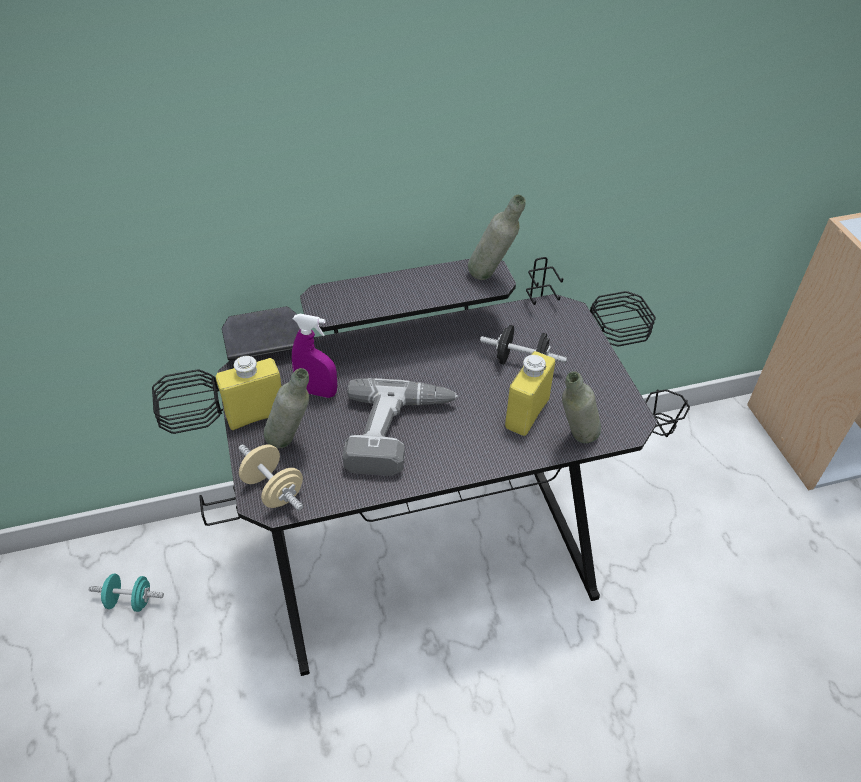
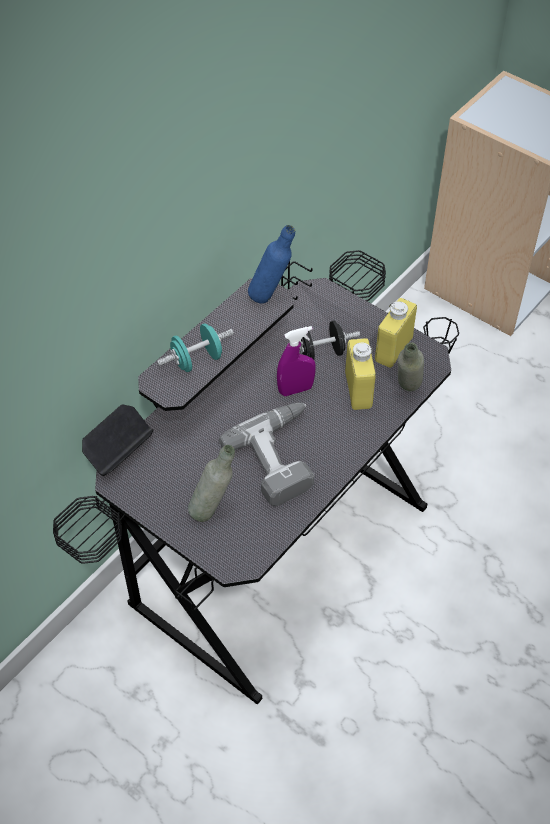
camera: 35 degrees left, 5 degrees up
(130, 601) = (63, 744): turquoise dumbbell -> turquoise dumbbell (197, 360)
(256, 415) = (163, 506): yellow bottle -> yellow bottle (393, 349)
(273, 489) = (233, 552): beige dumbbell -> none
(317, 391) = (192, 461): purple spray bottle -> purple spray bottle (295, 389)
(492, 278) = (271, 296): grey bottle -> blue bottle

